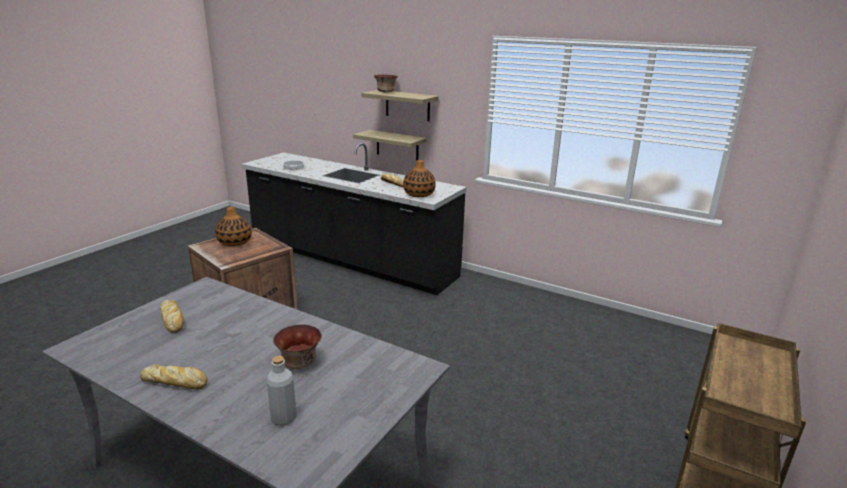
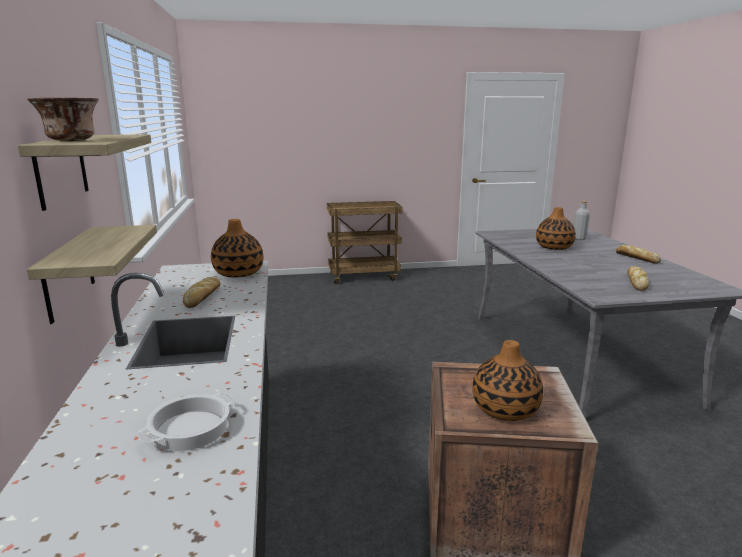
camera: 130 degrees left, 5 degrees down
(299, 362) = (554, 247): bowl -> vase

